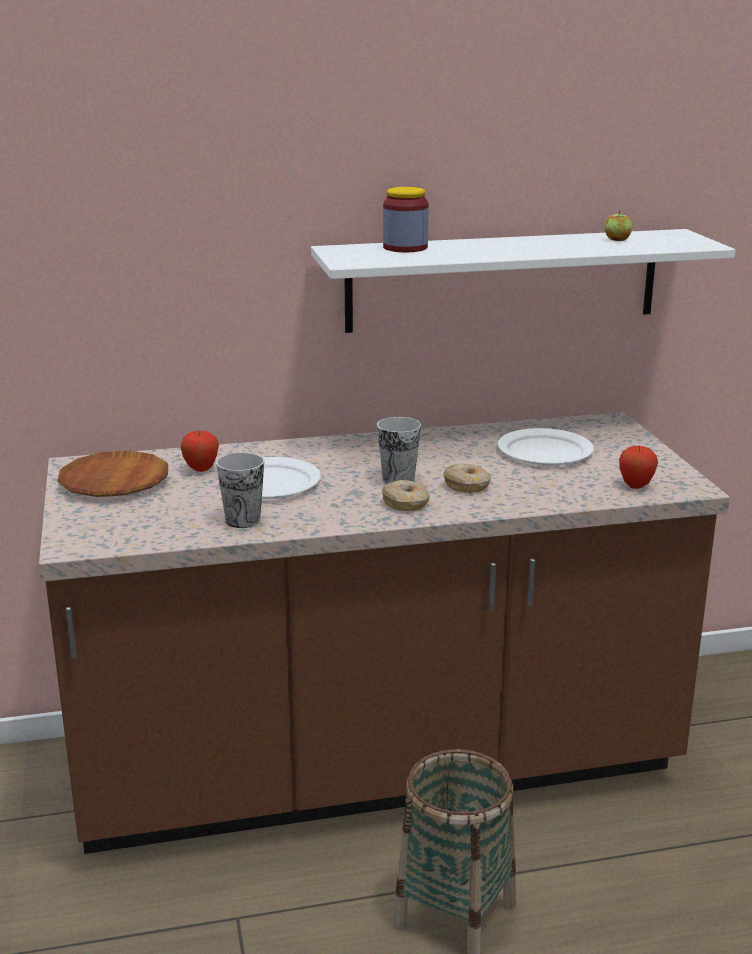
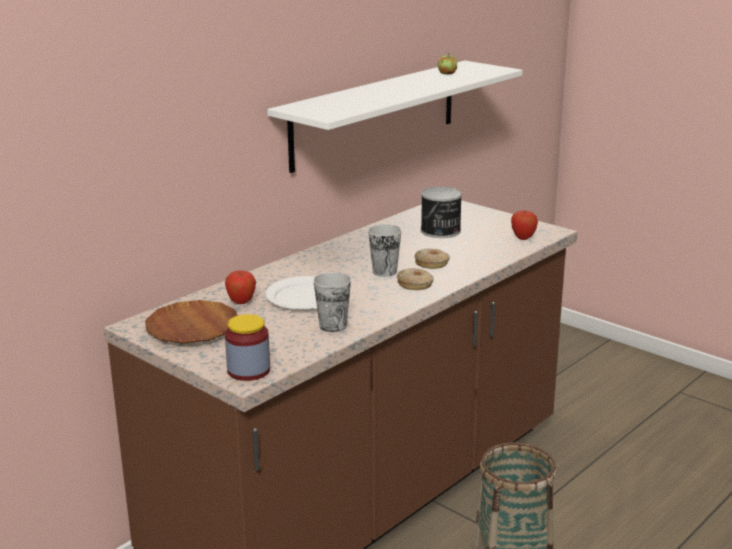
camera: 35 degrees left, 0 degrees up
(405, 247) = (335, 99): jar -> jar (248, 370)
(544, 452) = (440, 231): white plate -> can

